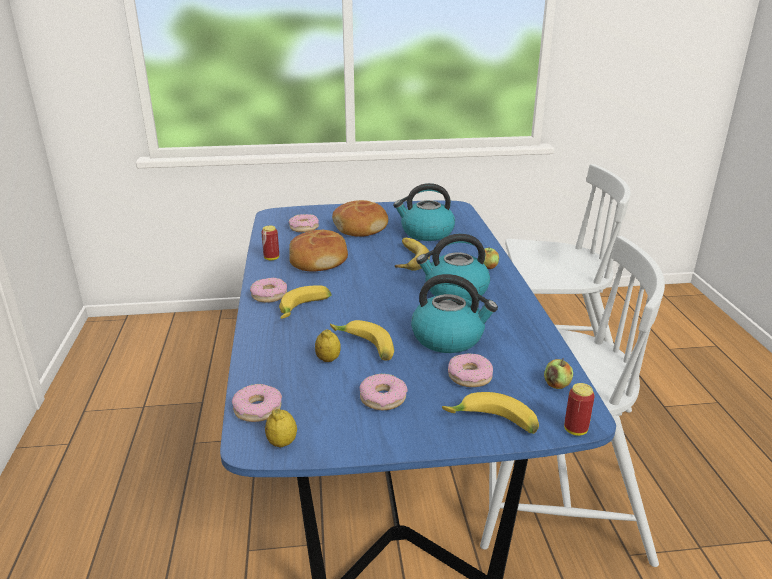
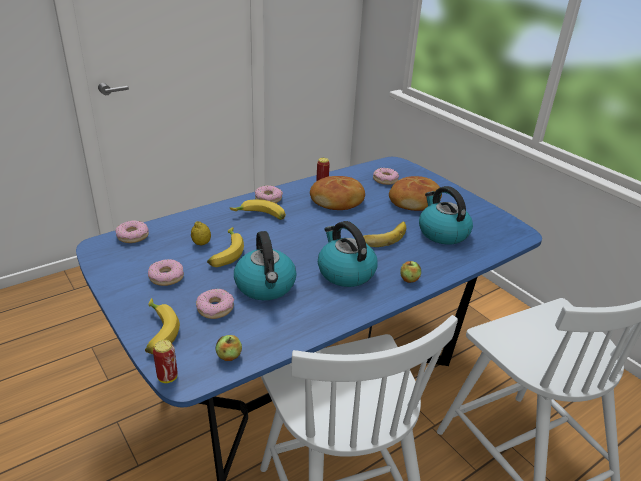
camera: 60 degrees right, 5 degrees up
(282, 443) = (102, 254): lemon -> none

